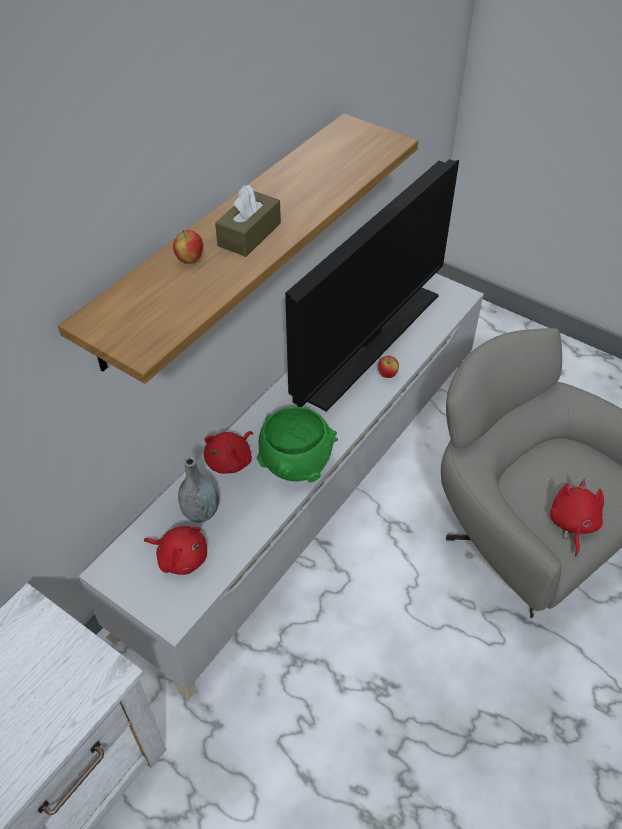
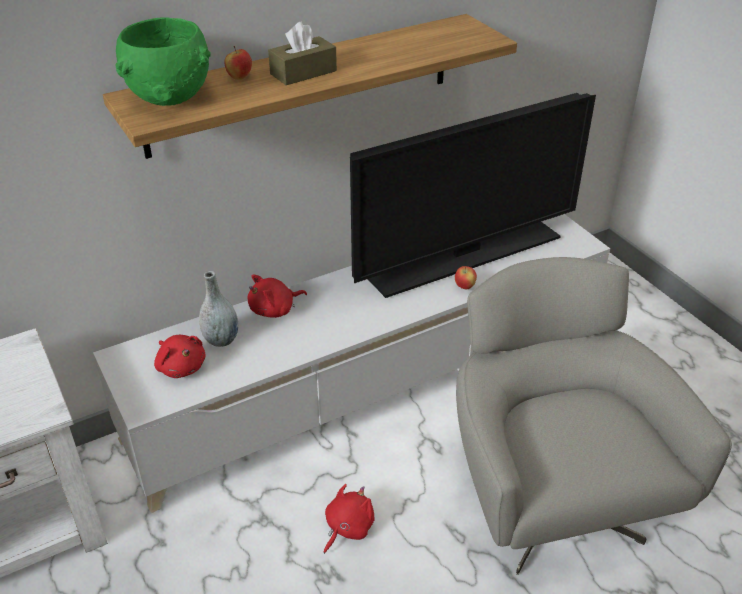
camera: 25 degrees right, 10 degrees down
(295, 464) = (328, 330): green bowl -> green bowl (170, 97)
(572, 524) = (566, 467): red plush toy -> red plush toy (347, 528)

